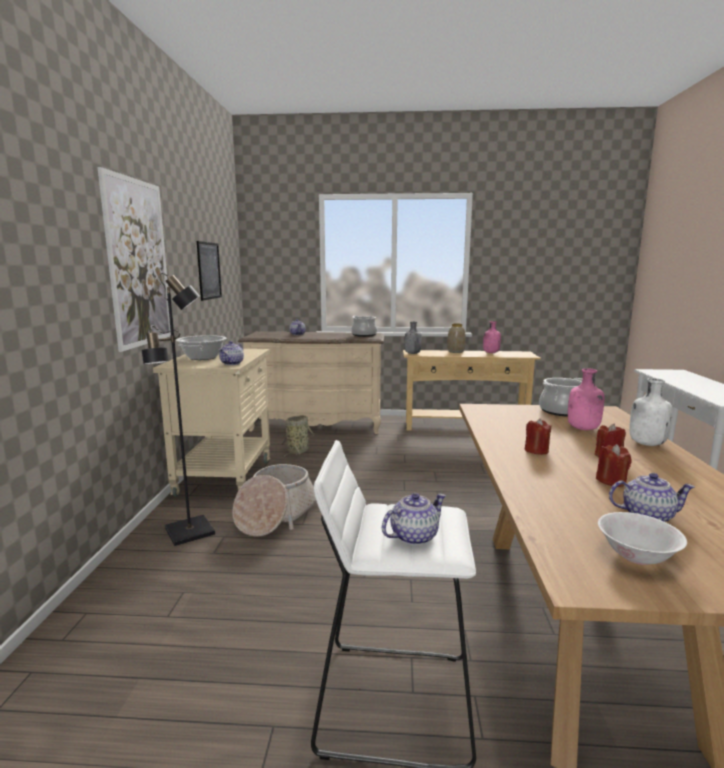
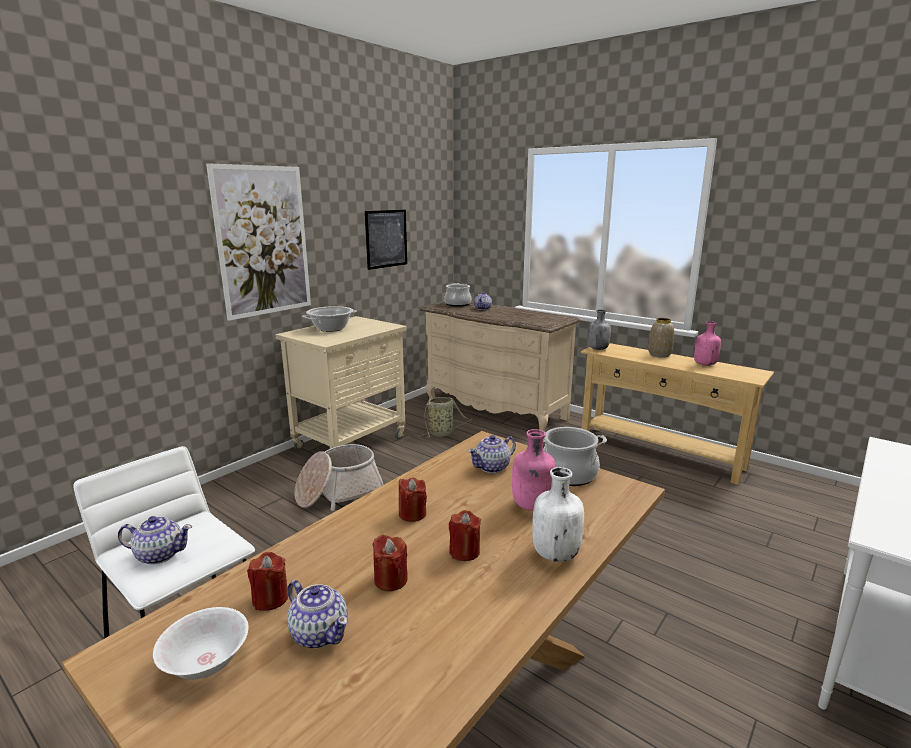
camera: 35 degrees right, 5 degrees up
(189, 531) = (268, 483): black floor lamp -> none
(232, 363) = (334, 340): teapot -> teapot (492, 467)
(364, 335) = (546, 318): cooking pot -> cooking pot (457, 304)
(579, 515) = (270, 598): none -> red candle

